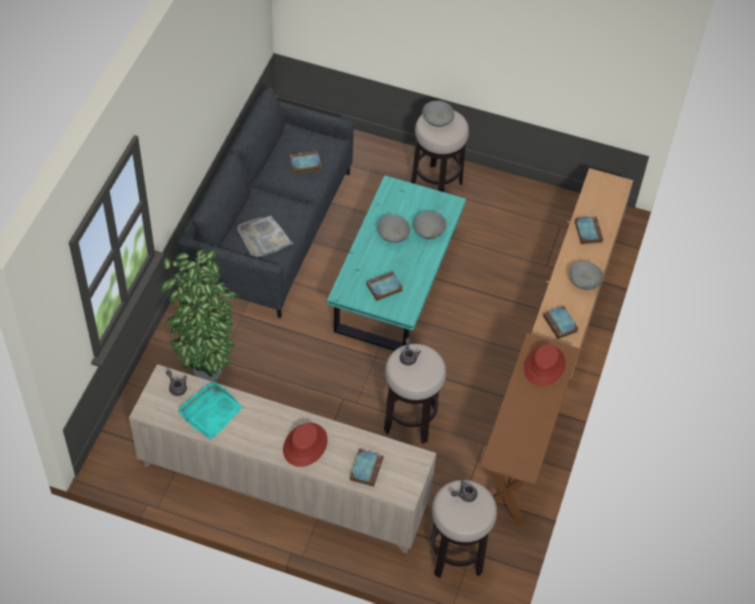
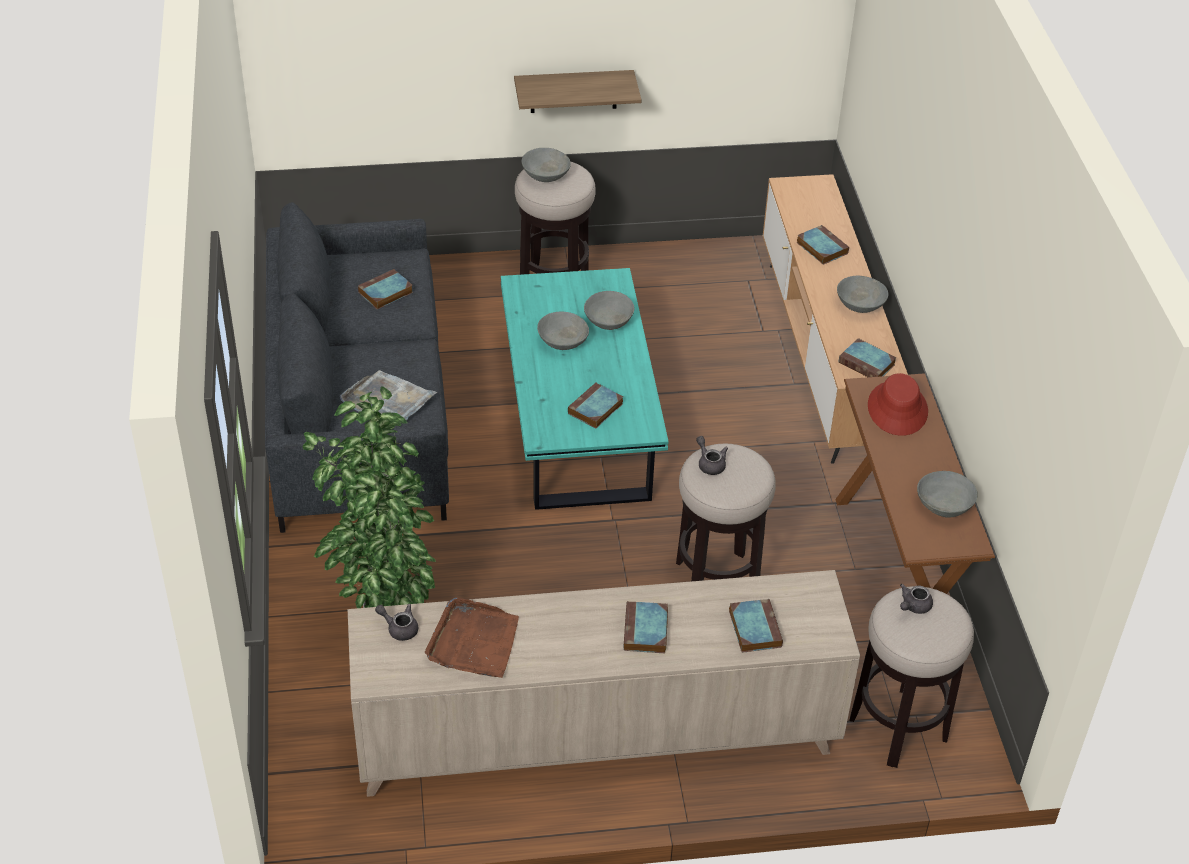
camera: 25 degrees left, 10 degrees down
(210, 412) = (473, 642): turquoise tray -> brown tray
(305, 445) = (646, 632): red hat -> book
(474, 72) = (573, 91): none -> shelf
(528, 440) = (945, 505): none -> grey bowl

